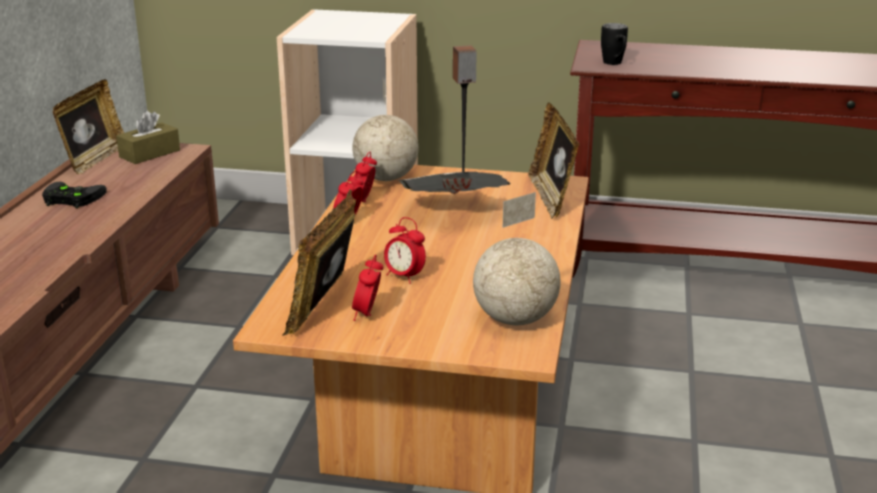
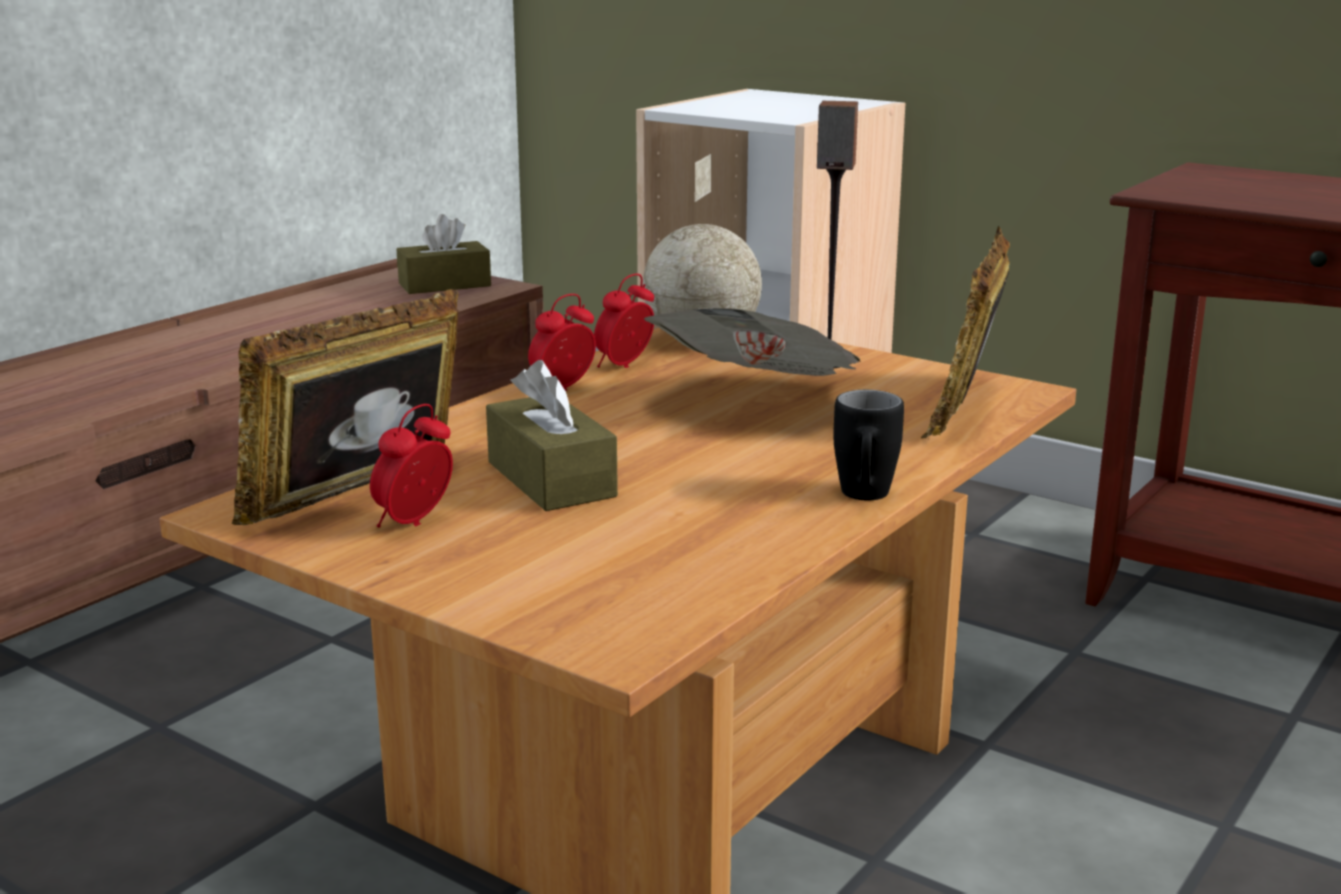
camera: 25 degrees right, 5 degrees down
(70, 199) = (272, 322): black game controller -> none
(94, 159) = (363, 282): picture frame -> none
(404, 276) = (551, 479): alarm clock -> brown tissue box
(516, 319) = (665, 584): globe -> none
(615, 64) = (1211, 194): black mug -> black mug (864, 498)

